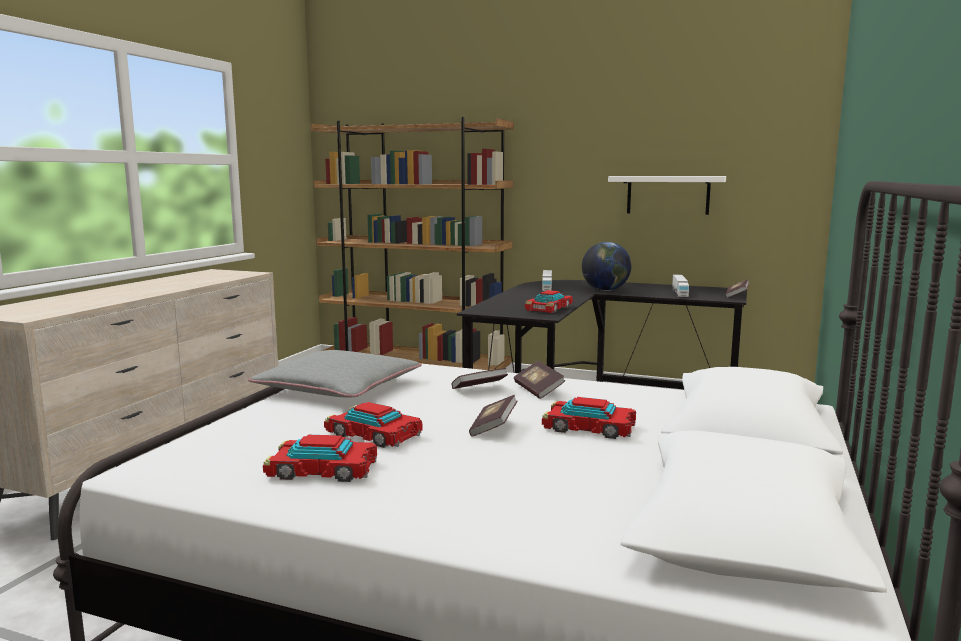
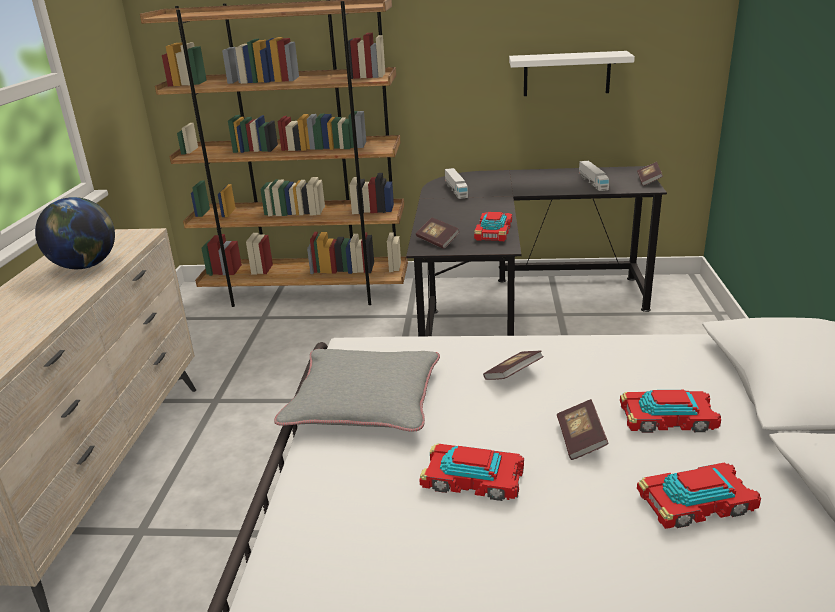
camera: 15 degrees left, 15 degrees up
(322, 470) = (473, 557): toy car -> toy car (697, 504)
(538, 390) = (571, 365): book -> book (437, 241)
(605, 290) = (519, 188): globe -> globe (85, 266)

